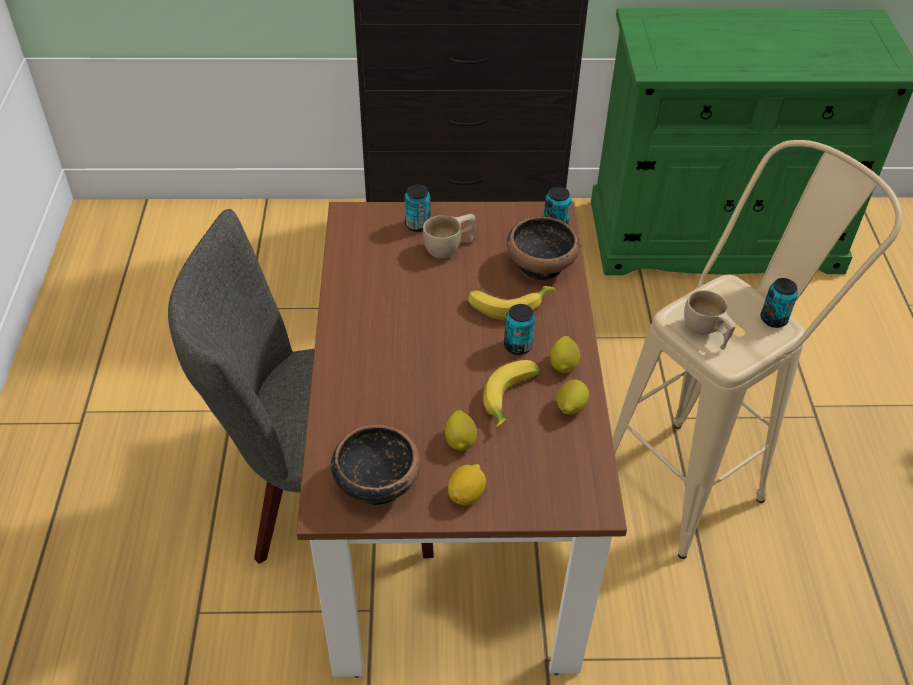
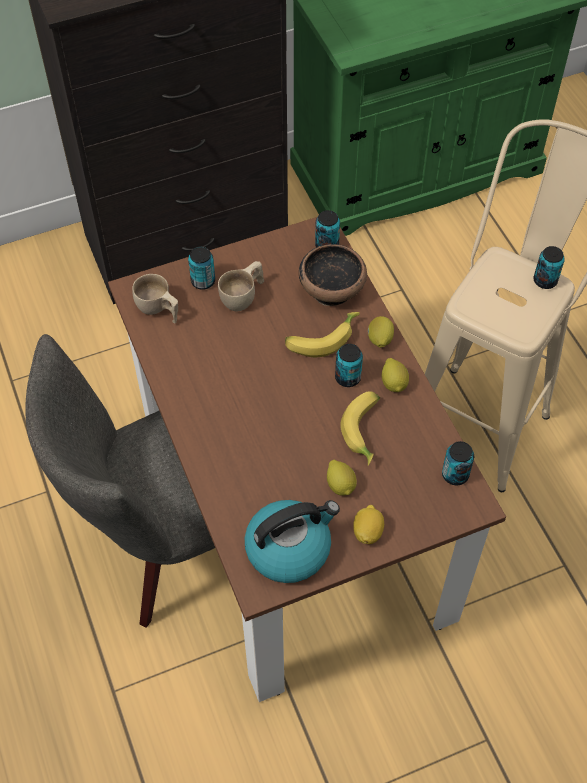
camera: 20 degrees left, 10 degrees up
(376, 483) = (289, 548): bowl -> kettle
(570, 407) = (416, 422): lemon -> lemon (379, 340)
(588, 470) = (455, 474): none -> can
(706, 332) = (496, 311): beige cup -> beige cup (158, 310)

